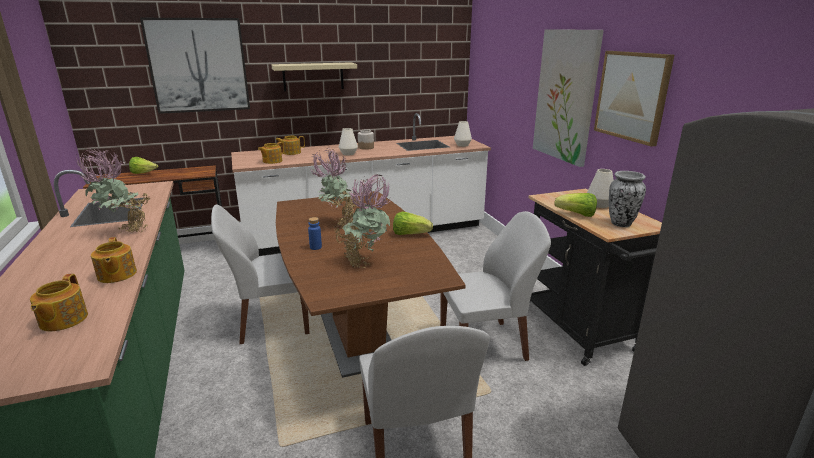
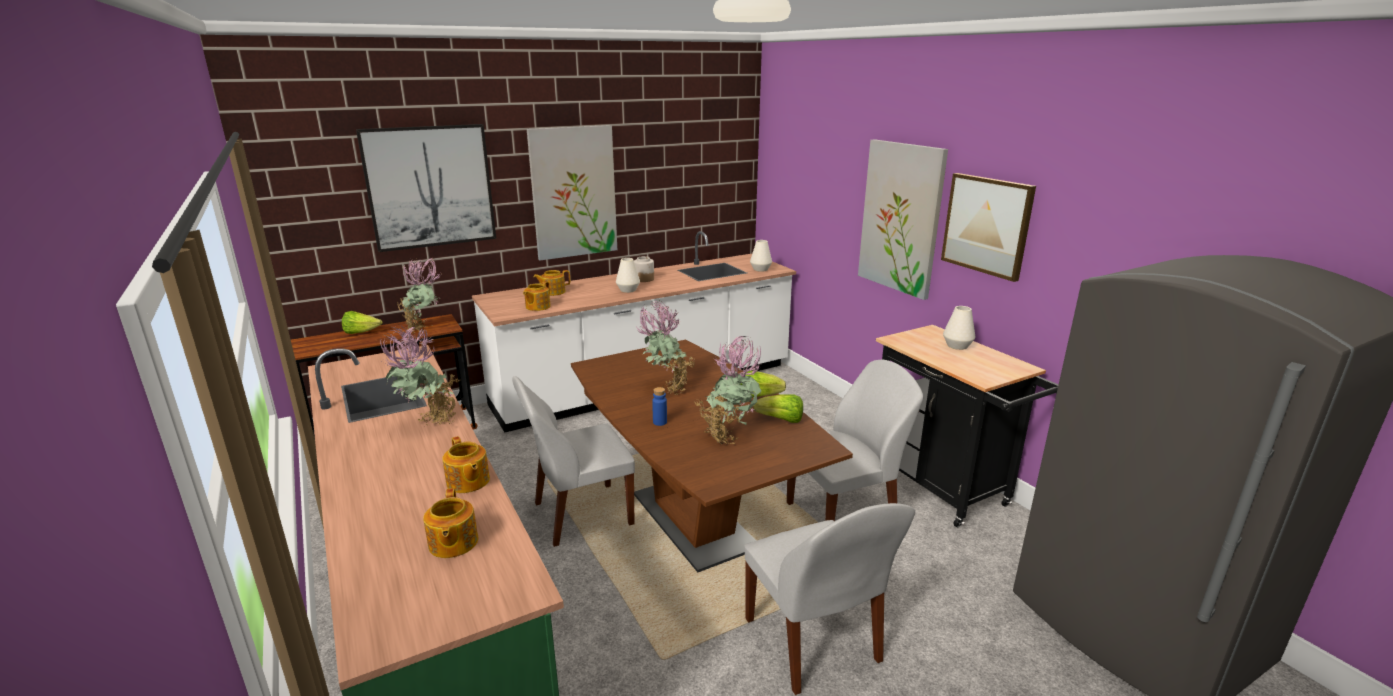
camera: 10 degrees left, 0 degrees up
(188, 174) = (424, 329): none -> potted plant
(313, 76) = (573, 192): beige shelf -> picture
(576, 214) = (940, 360): lettuce -> lettuce (781, 420)
(621, 223) = (990, 368): vase -> none

